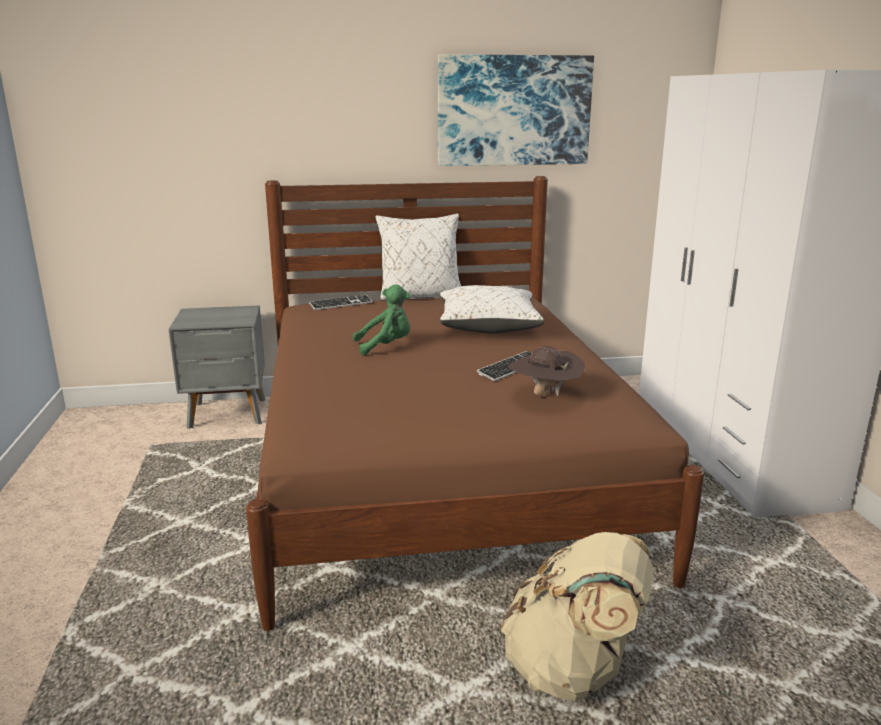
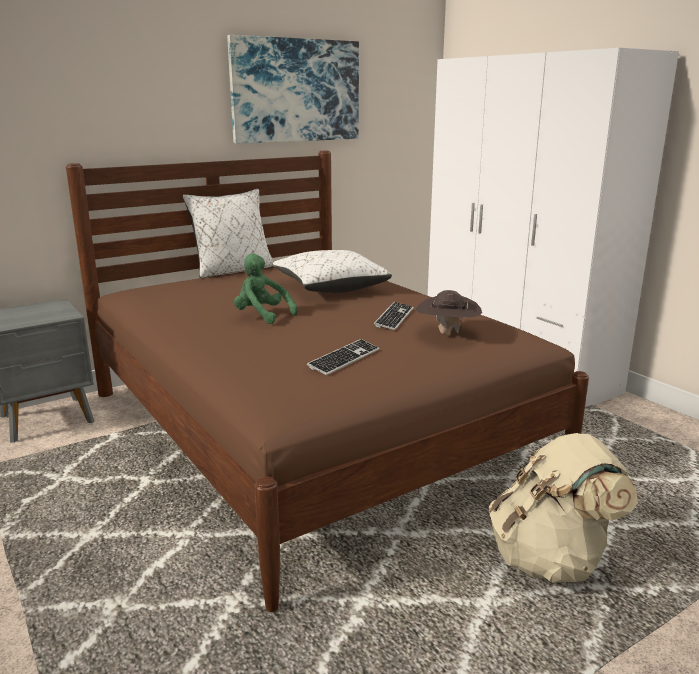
camera: 25 degrees left, 0 degrees up
(341, 304) = (166, 286): keyboard -> keyboard (344, 359)
(386, 346) = (262, 316): green plush toy -> green plush toy turned 105 degrees counterclockwise

